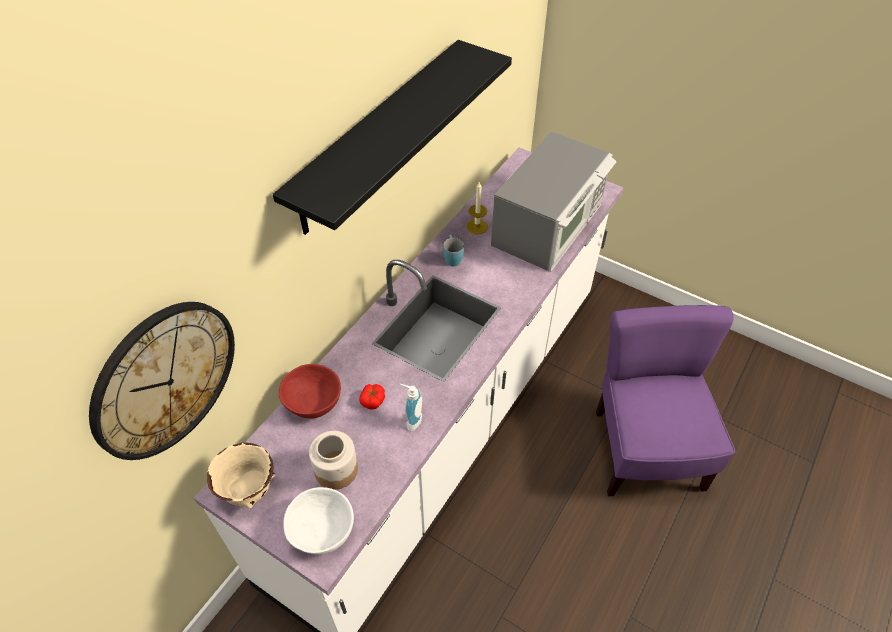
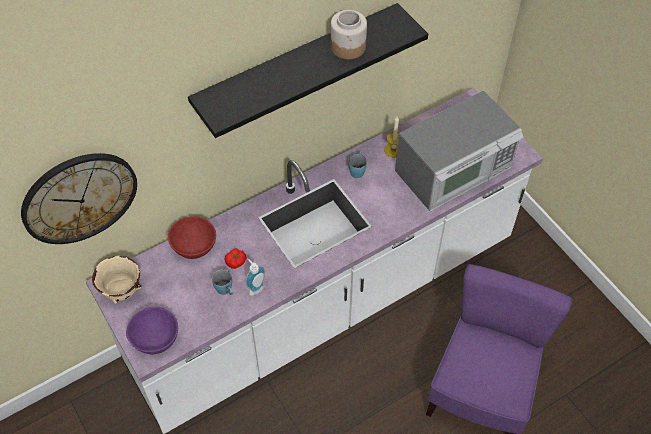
camera: 25 degrees right, 5 degrees up
(322, 531) = (155, 339): white bowl -> purple bowl
(336, 469) = (185, 301): jar -> jar (348, 46)
(379, 438) = (226, 291): none -> blue mug

